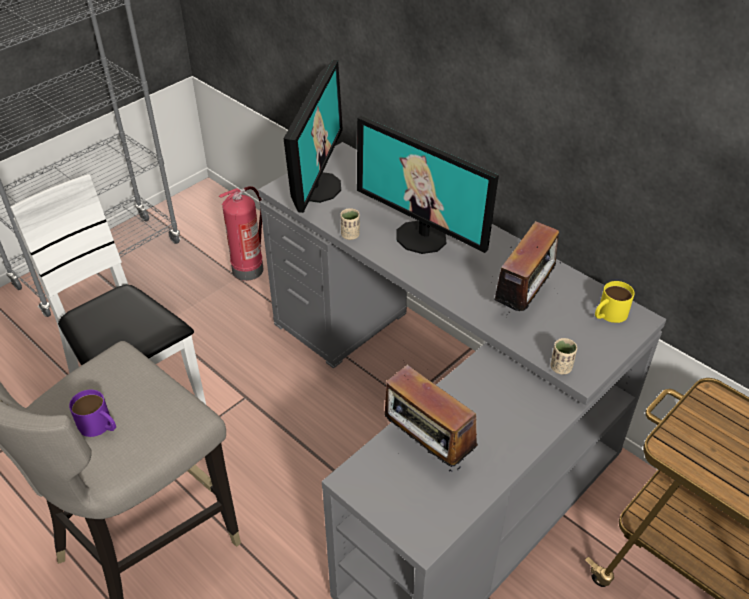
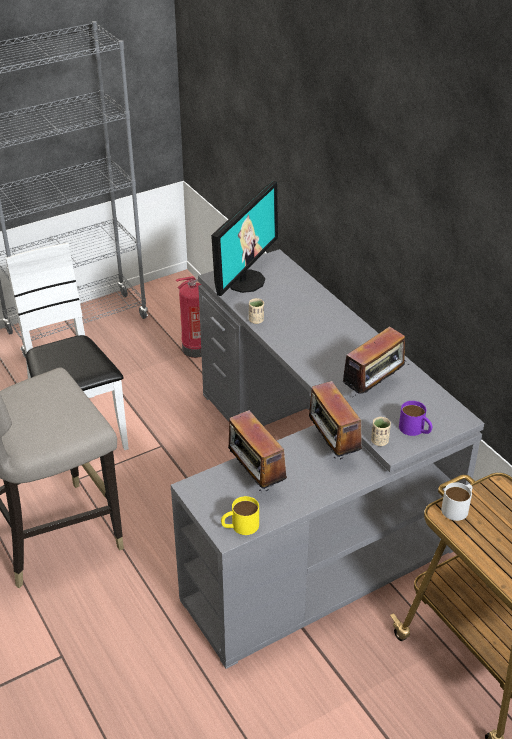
camera: 15 degrees right, 5 degrees down
(99, 426) = (27, 418): purple mug -> purple mug (415, 430)
(422, 237) = (312, 330): monitor -> none
(502, 385) = (332, 448): none -> radio
(608, 314) = (437, 411): yellow mug -> yellow mug (240, 526)
(681, 435) = (458, 507): none -> white mug

